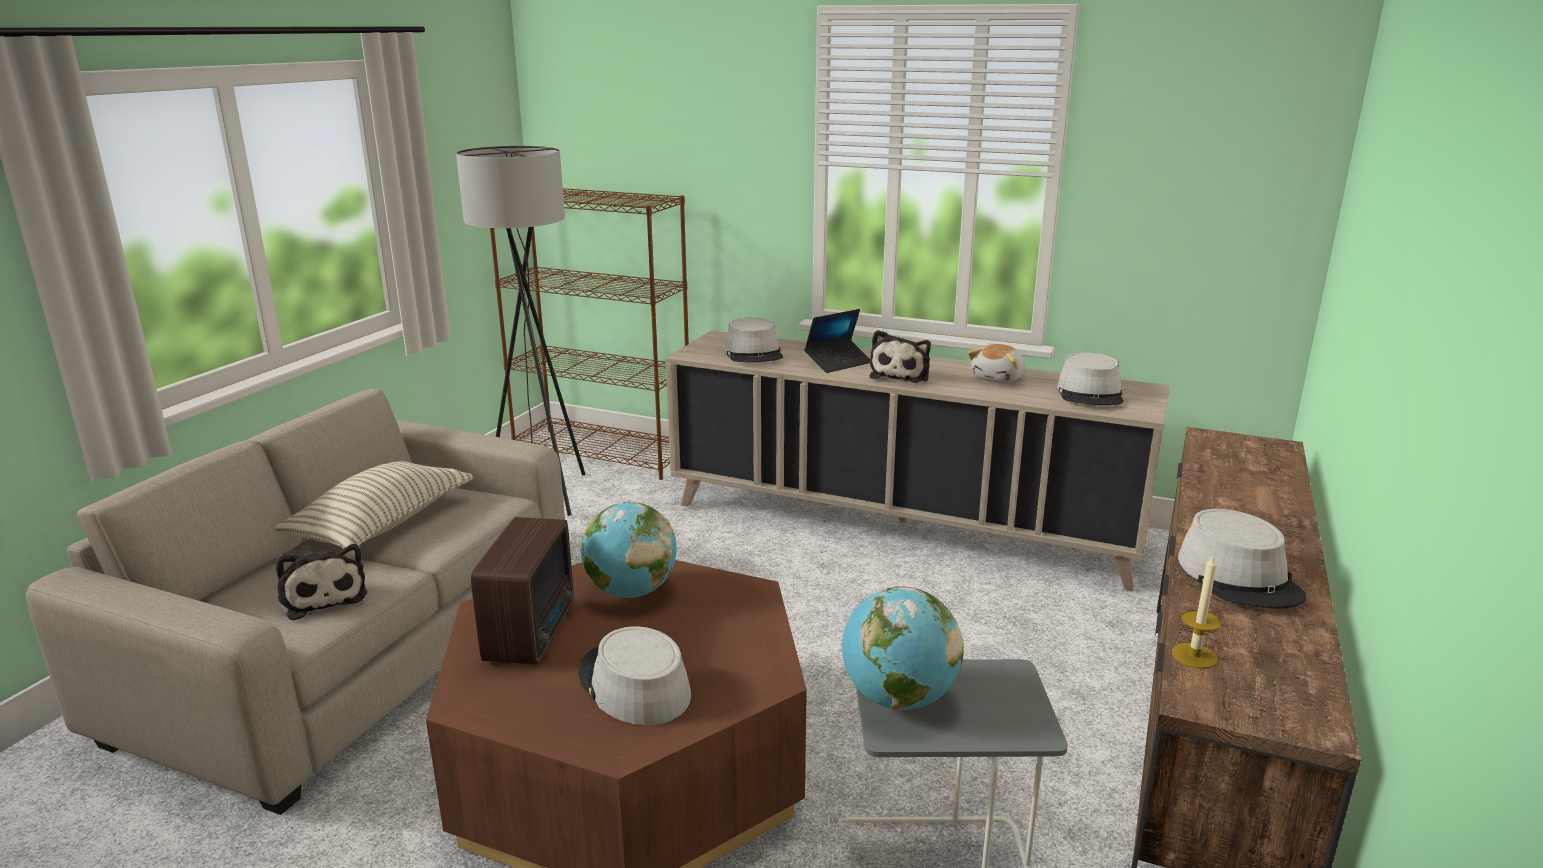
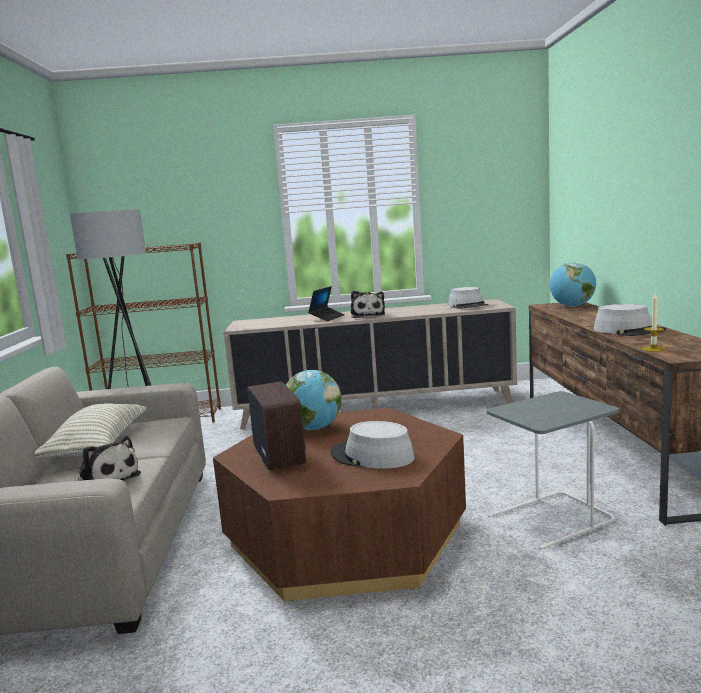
camera: 25 degrees left, 10 degrees down
(754, 353) = (274, 322): grey hat -> none
(898, 698) = (525, 414): globe -> globe (572, 306)
(999, 378) = (417, 309): plush toy -> none

